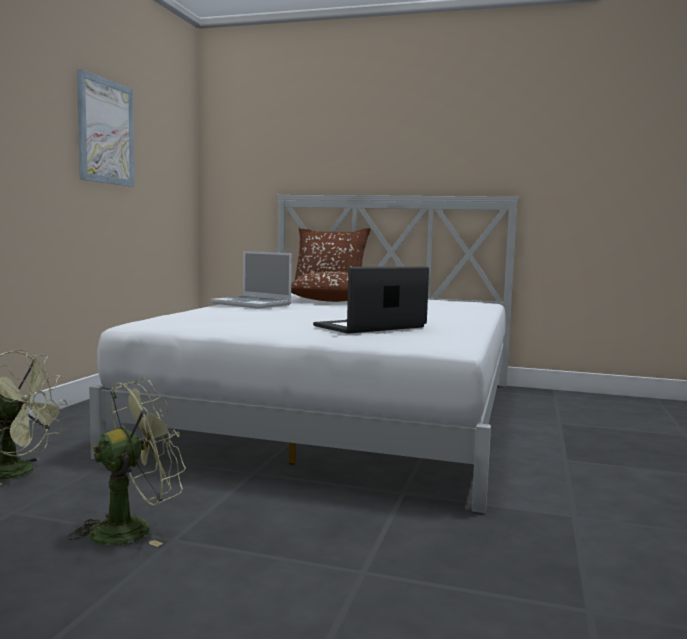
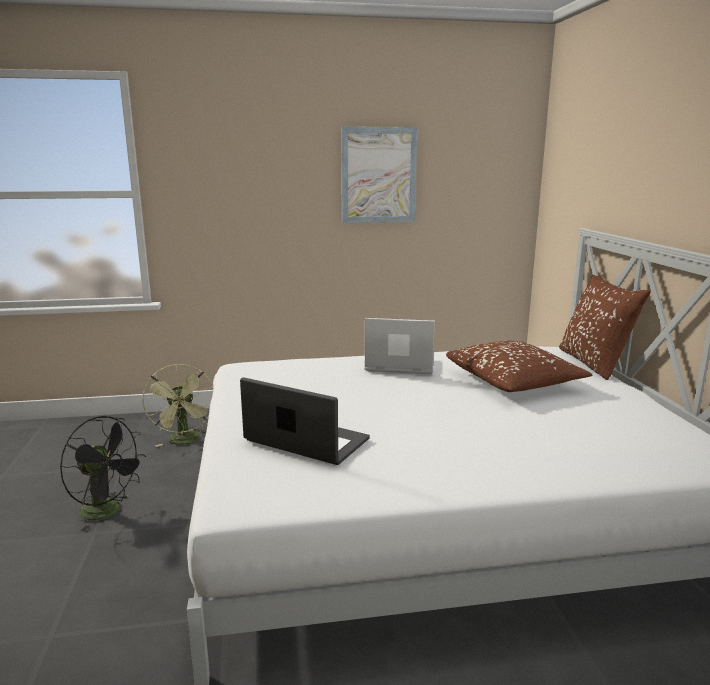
camera: 65 degrees right, 10 degrees up
(133, 528) = (108, 512): green fan -> black fan
(253, 304) = (399, 365): laptop -> laptop turned 90 degrees clockwise

